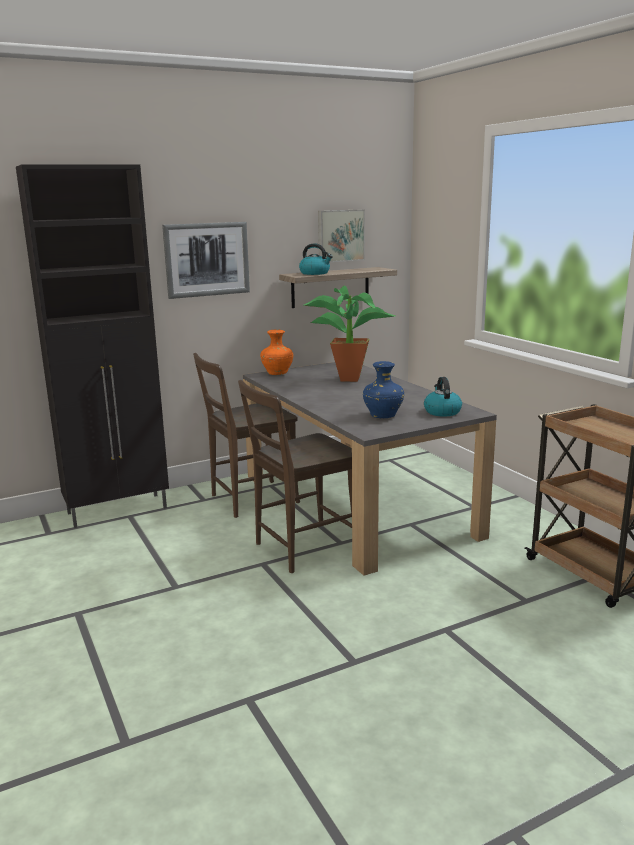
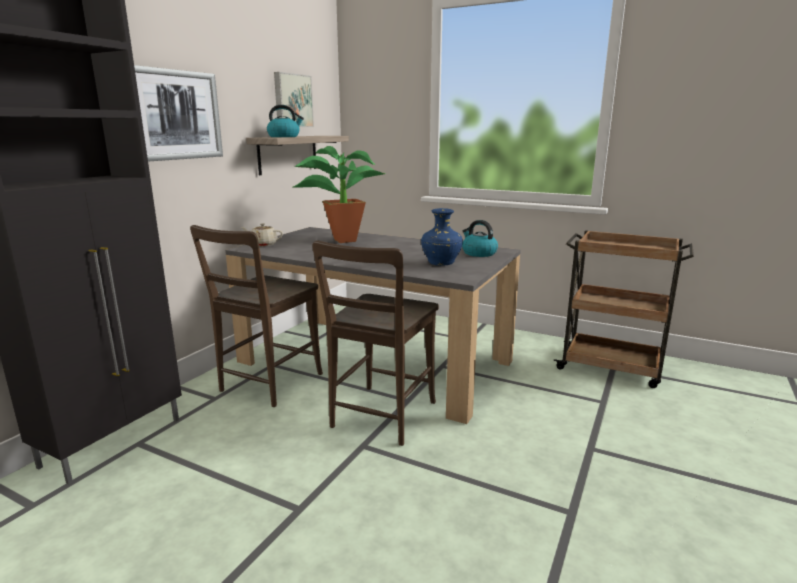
camera: 35 degrees left, 0 degrees up
(278, 373) = (263, 244): orange vase -> beige teapot

